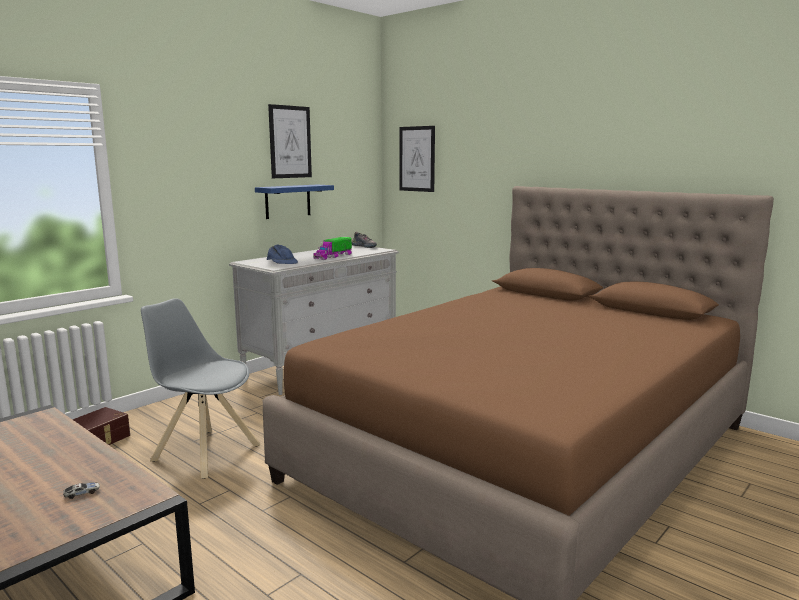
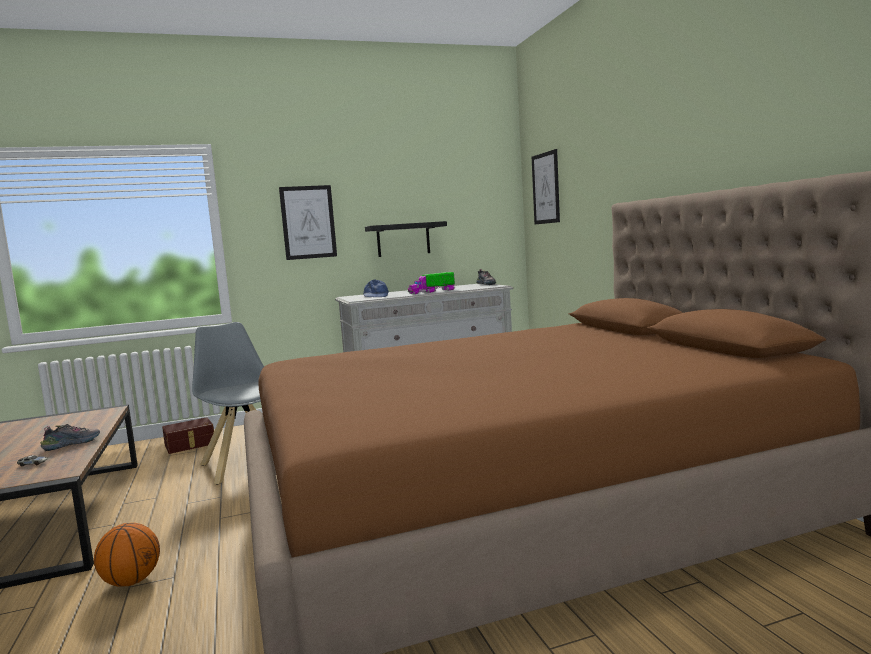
camera: 30 degrees right, 5 degrees down
(83, 463) = (71, 444): none -> shoe
(262, 590) = (131, 581): none -> basketball
(288, 201) = (403, 239): blue shelf -> black shelf
(290, 142) = (404, 182): picture -> picture (308, 222)

